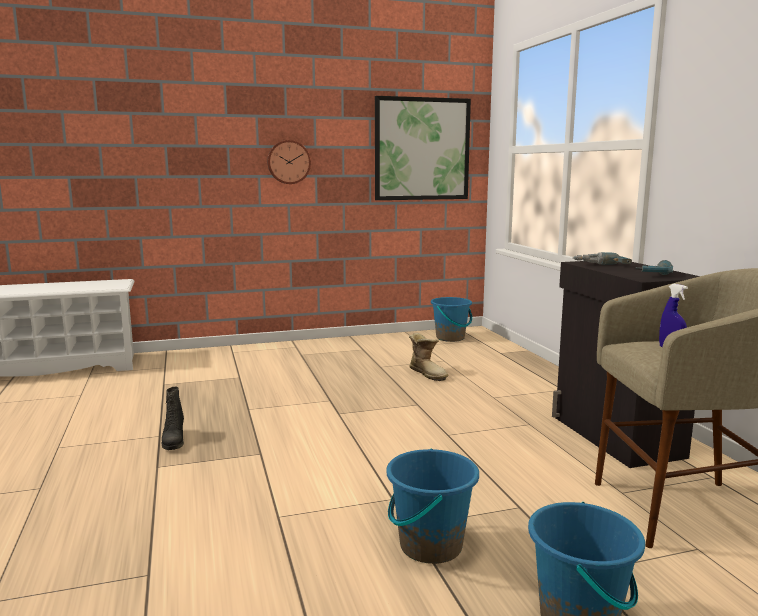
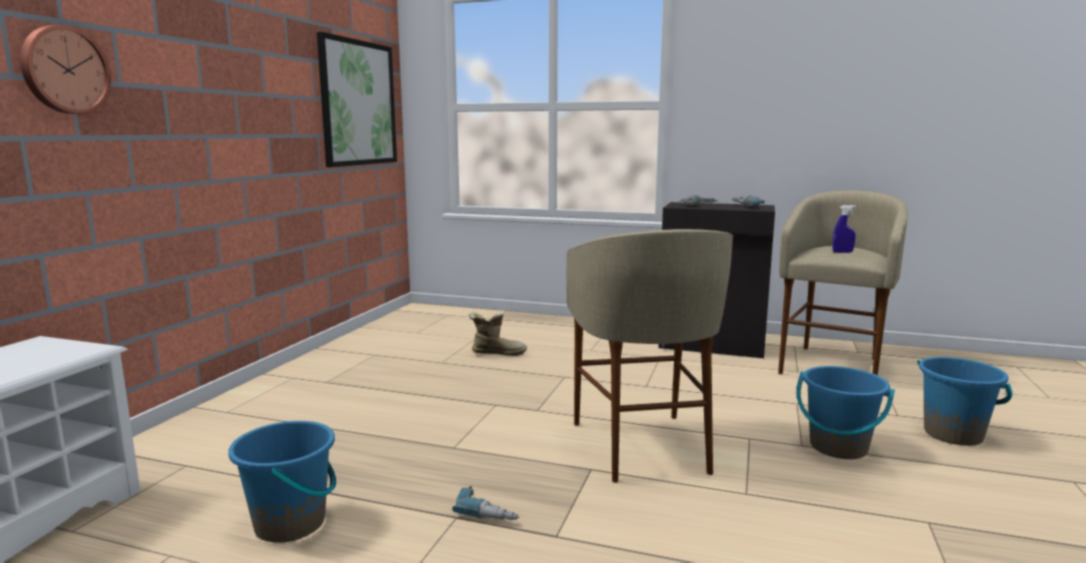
camera: 55 degrees left, 0 degrees up
(173, 441) = (489, 511): black boot -> power drill
(288, 162) = (241, 115): wall clock -> wall clock (64, 70)
(318, 461) = (642, 447): none -> beige stool
(450, 338) = (420, 320): blue bucket -> blue bucket (291, 524)

